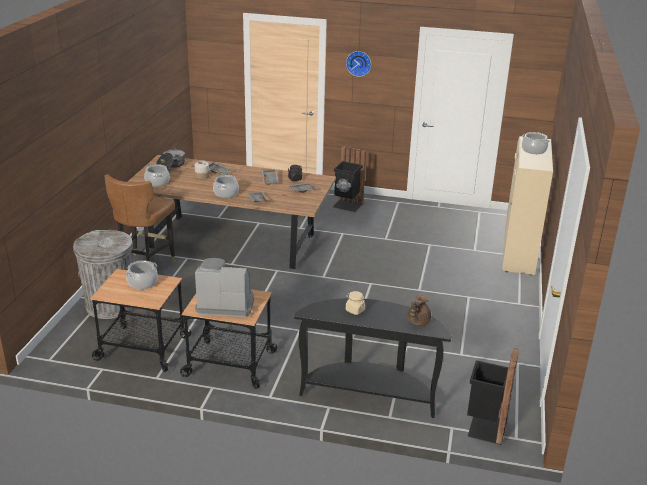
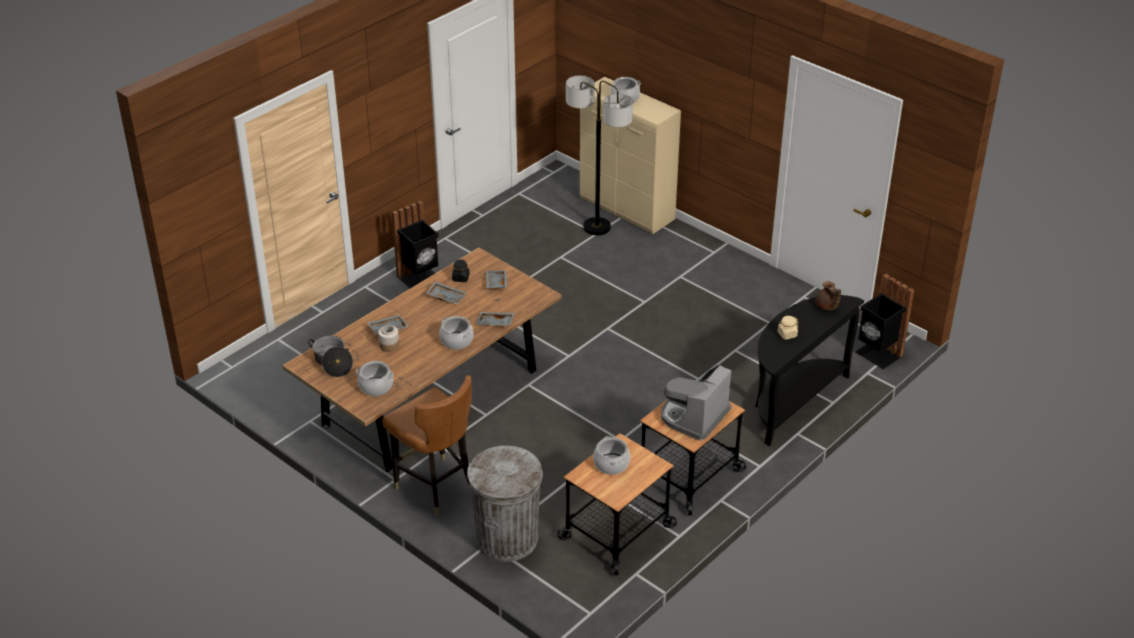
camera: 60 degrees left, 10 degrees up
(359, 63) = (374, 102): wall clock -> none
(481, 248) = (597, 227): none -> floor lamp

